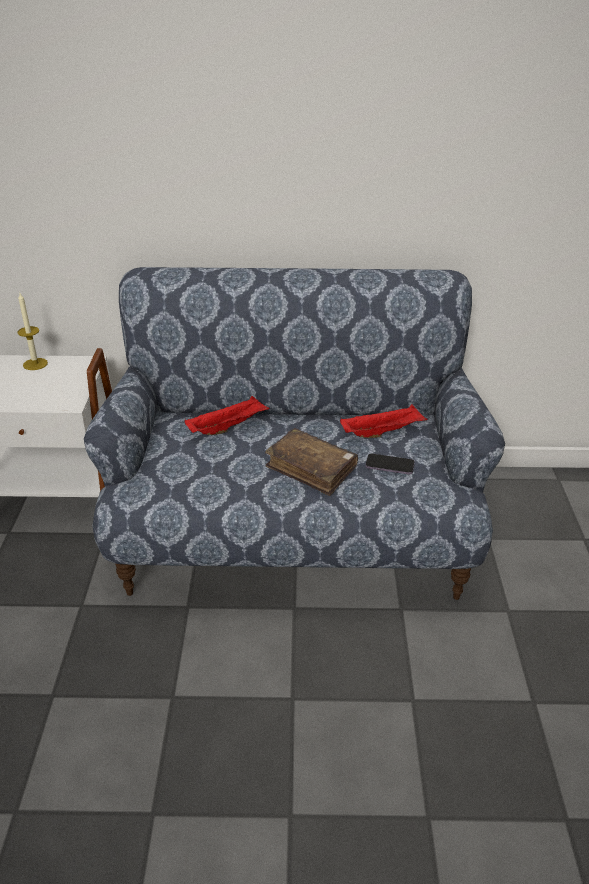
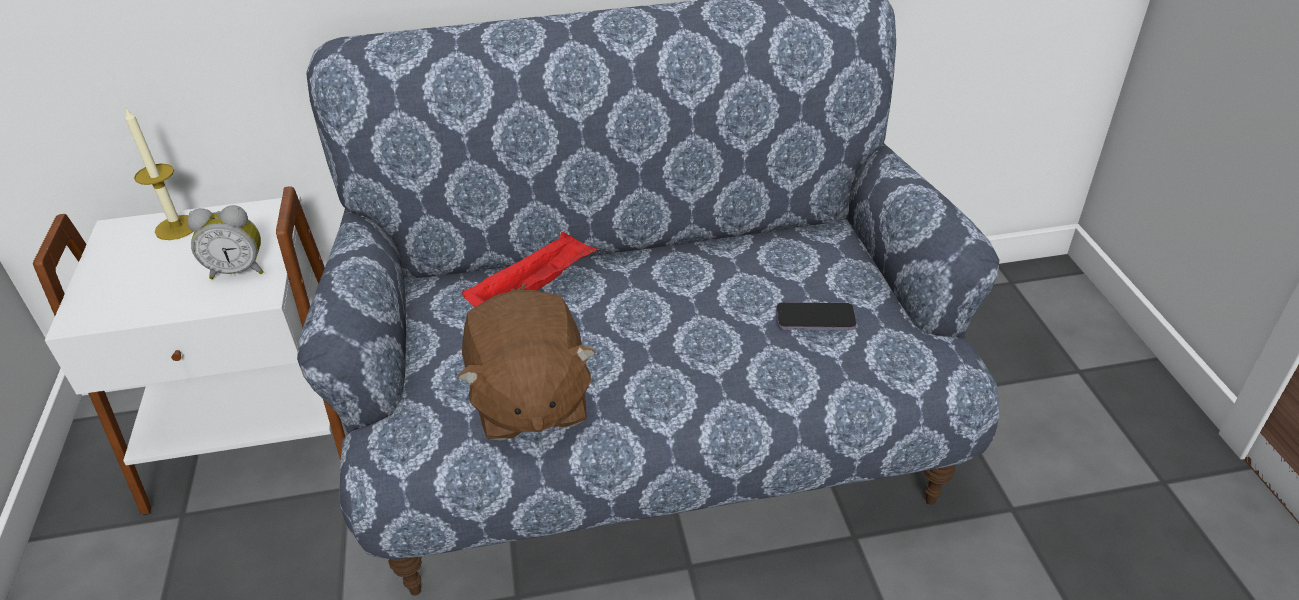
camera: 10 degrees left, 5 degrees up
(63, 390) = (238, 270): none -> alarm clock
(208, 484) = (529, 401): none -> brown plush toy
(311, 469) = (693, 345): brown book -> none
(382, 432) = (784, 262): red tray -> none

